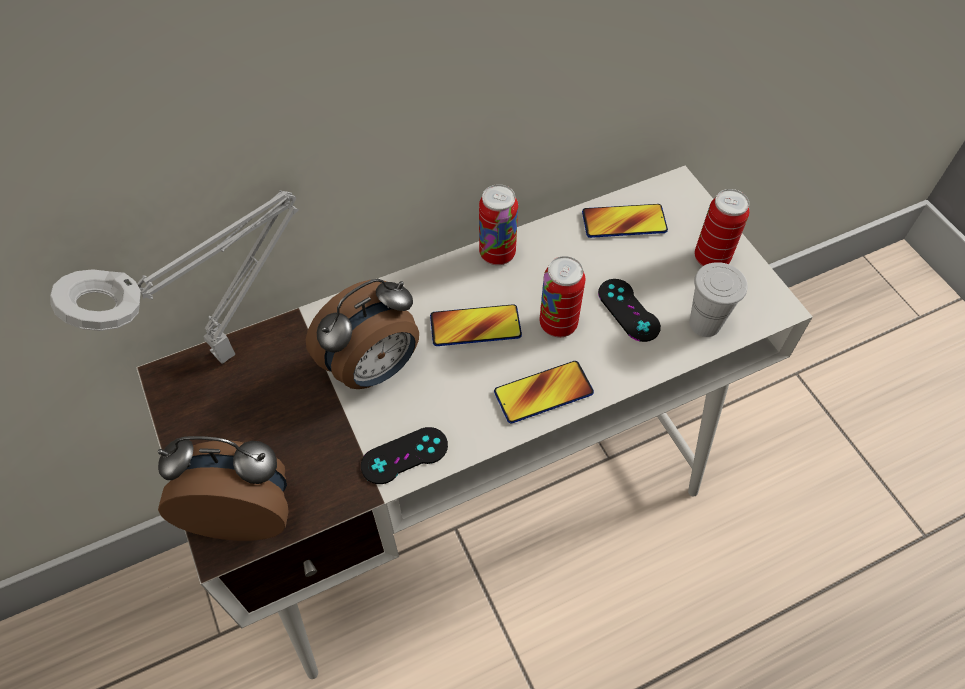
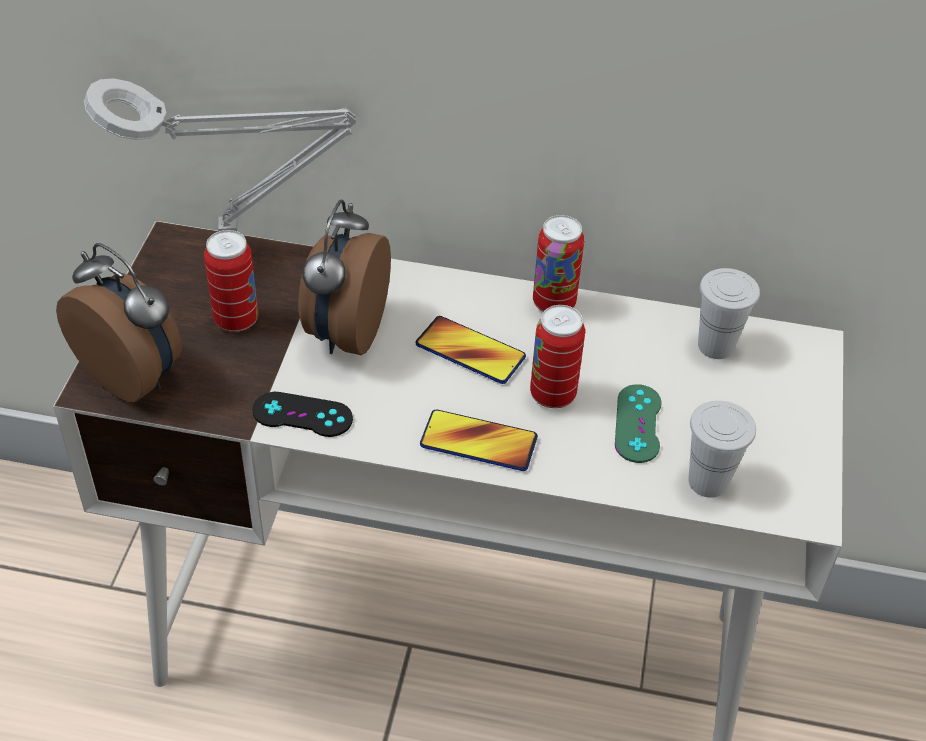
camera: 35 degrees right, 10 degrees down
(374, 368) = (344, 332): alarm clock -> alarm clock turned 105 degrees clockwise
(624, 222) = (715, 346): phone -> white cup
(628, 310) = (638, 423): black game controller -> green game controller
(711, 258) = (779, 429): can -> can (236, 320)

